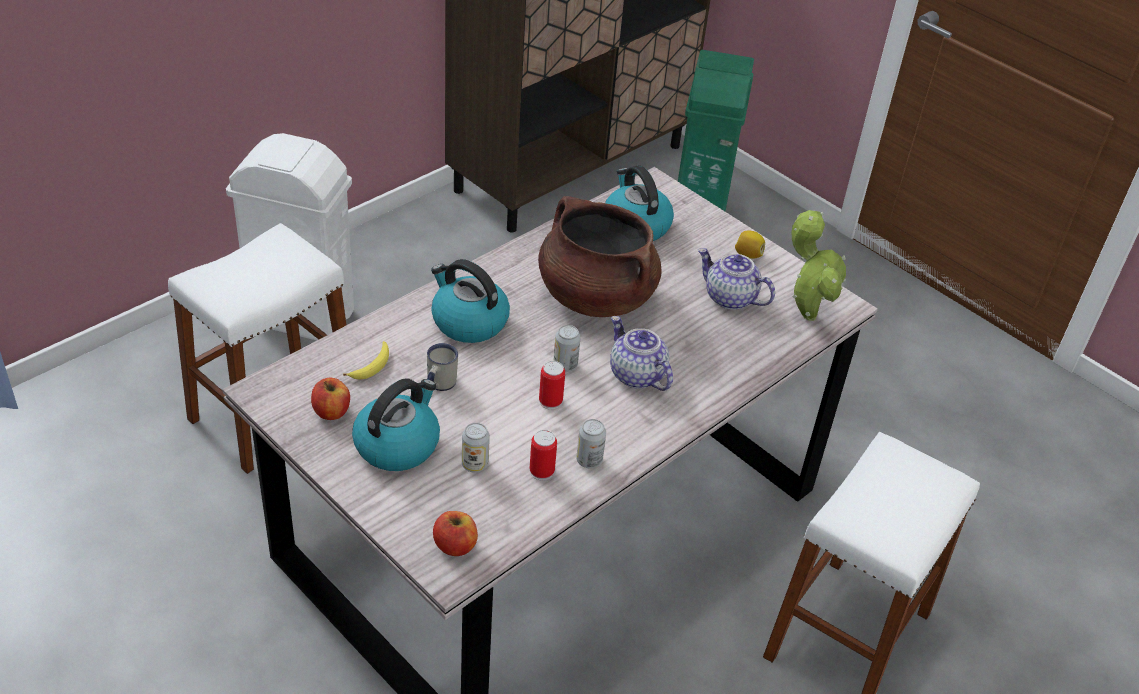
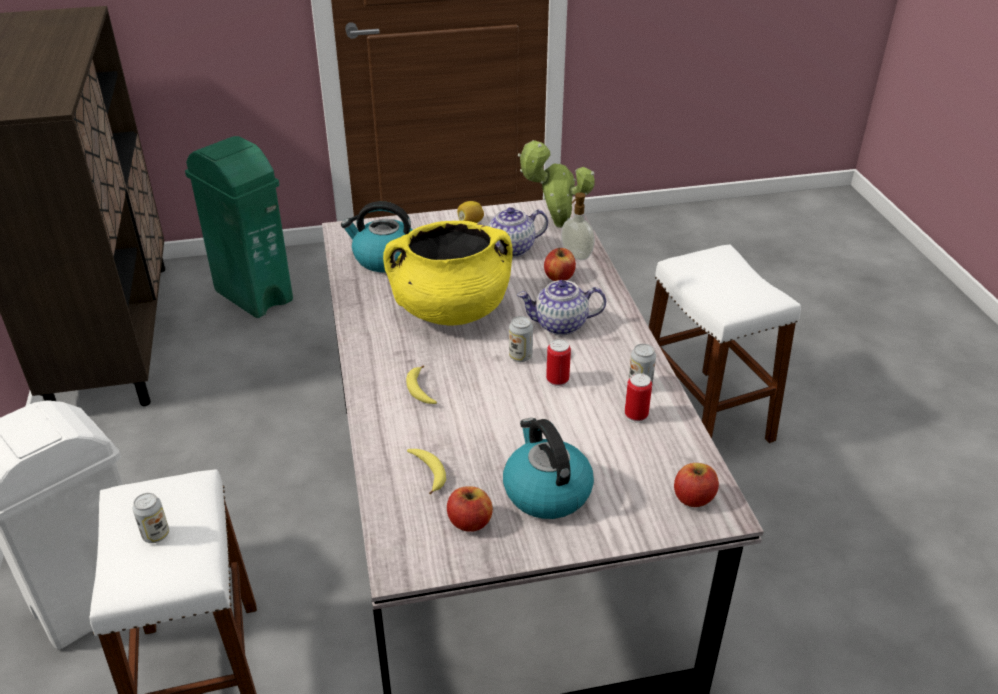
camera: 55 degrees left, 5 degrees down
(439, 385) = (488, 437): white mug -> none
(468, 322) = (420, 390): kettle -> banana
(475, 464) = (603, 451): can -> can (156, 535)
(595, 296) = (451, 310): brown cooking pot -> yellow cooking pot
(714, 347) = (559, 277): none -> apple
(763, 346) = (576, 256): none -> soap dispenser

